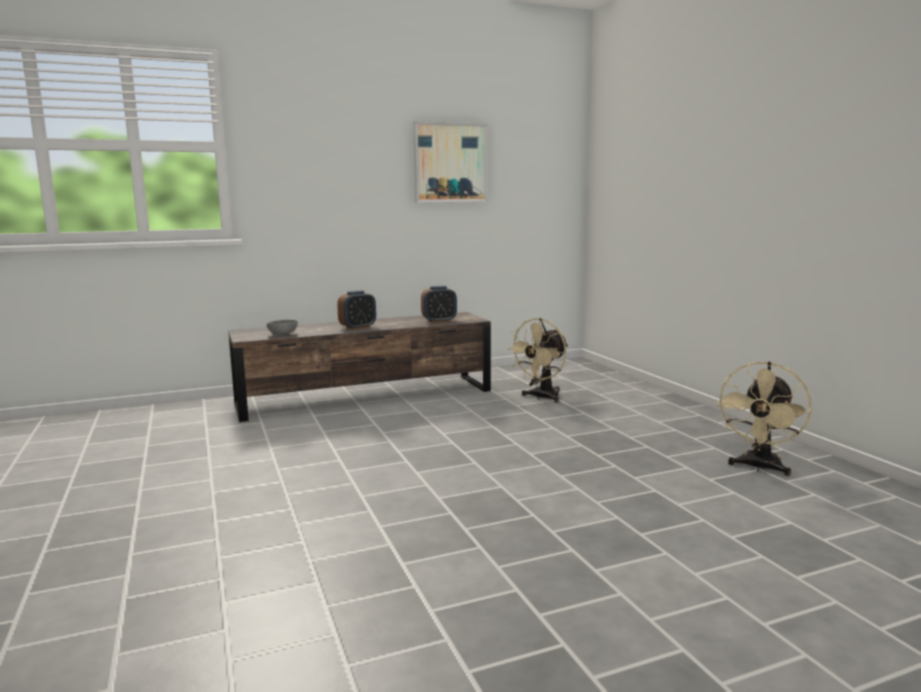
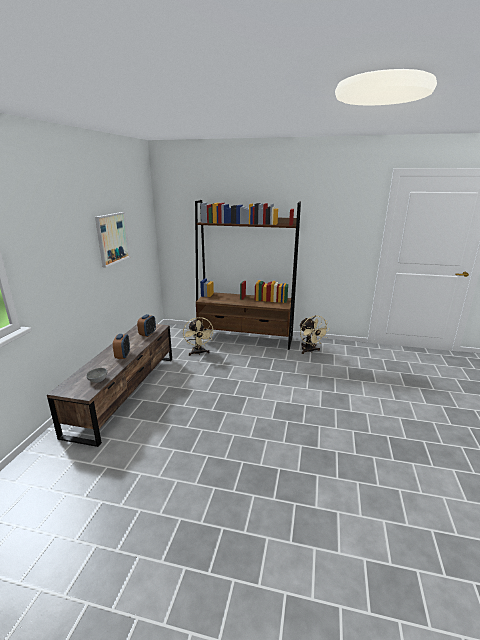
camera: 55 degrees left, 10 degrees up
(665, 408) = (245, 338): none -> brown bookcase

